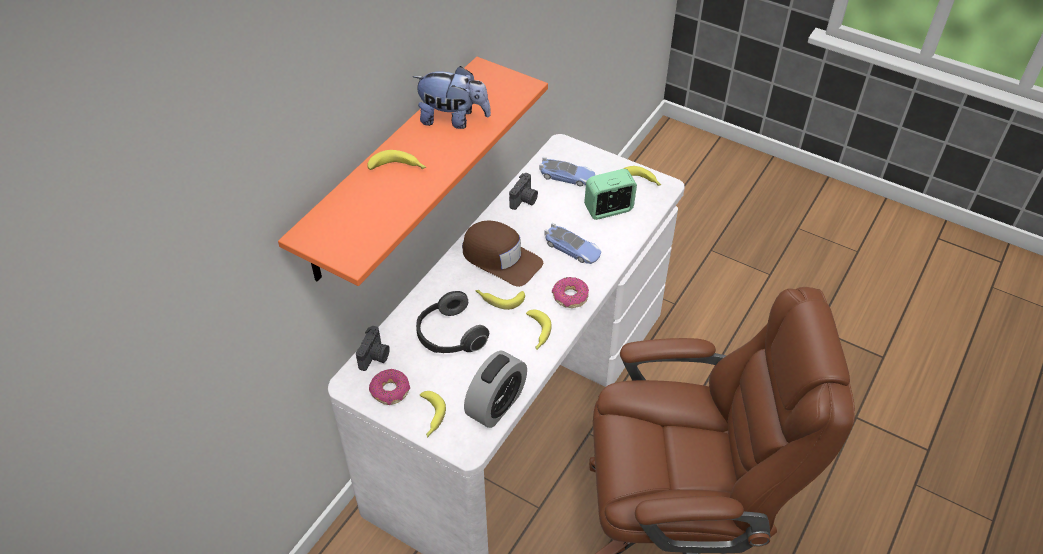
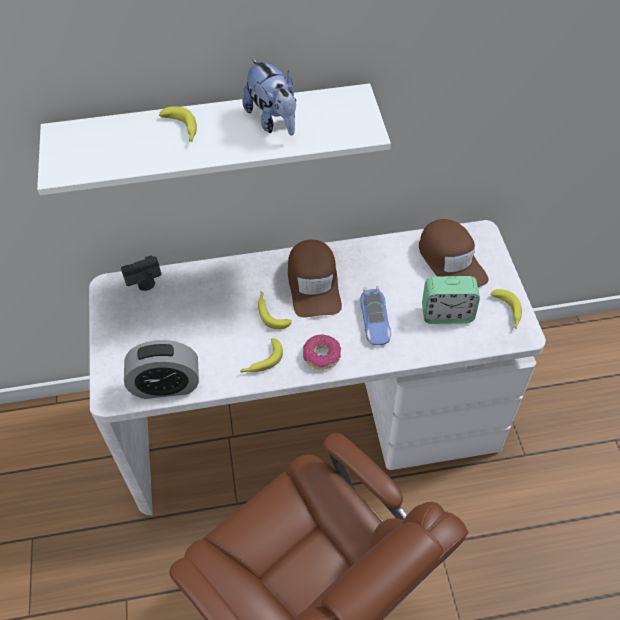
camera: 50 degrees right, 5 degrees up
(390, 171) = (213, 136): orange shelf -> white shelf
(390, 391) = (121, 313): donut -> none
(430, 417) = (119, 354): banana -> none
(449, 336) = (205, 309): headphones -> none
(524, 200) = (391, 254): camera -> none
(567, 176) = (451, 261): toy car -> brown cap
(608, 209) = (447, 314): alarm clock -> alarm clock turned 150 degrees clockwise

